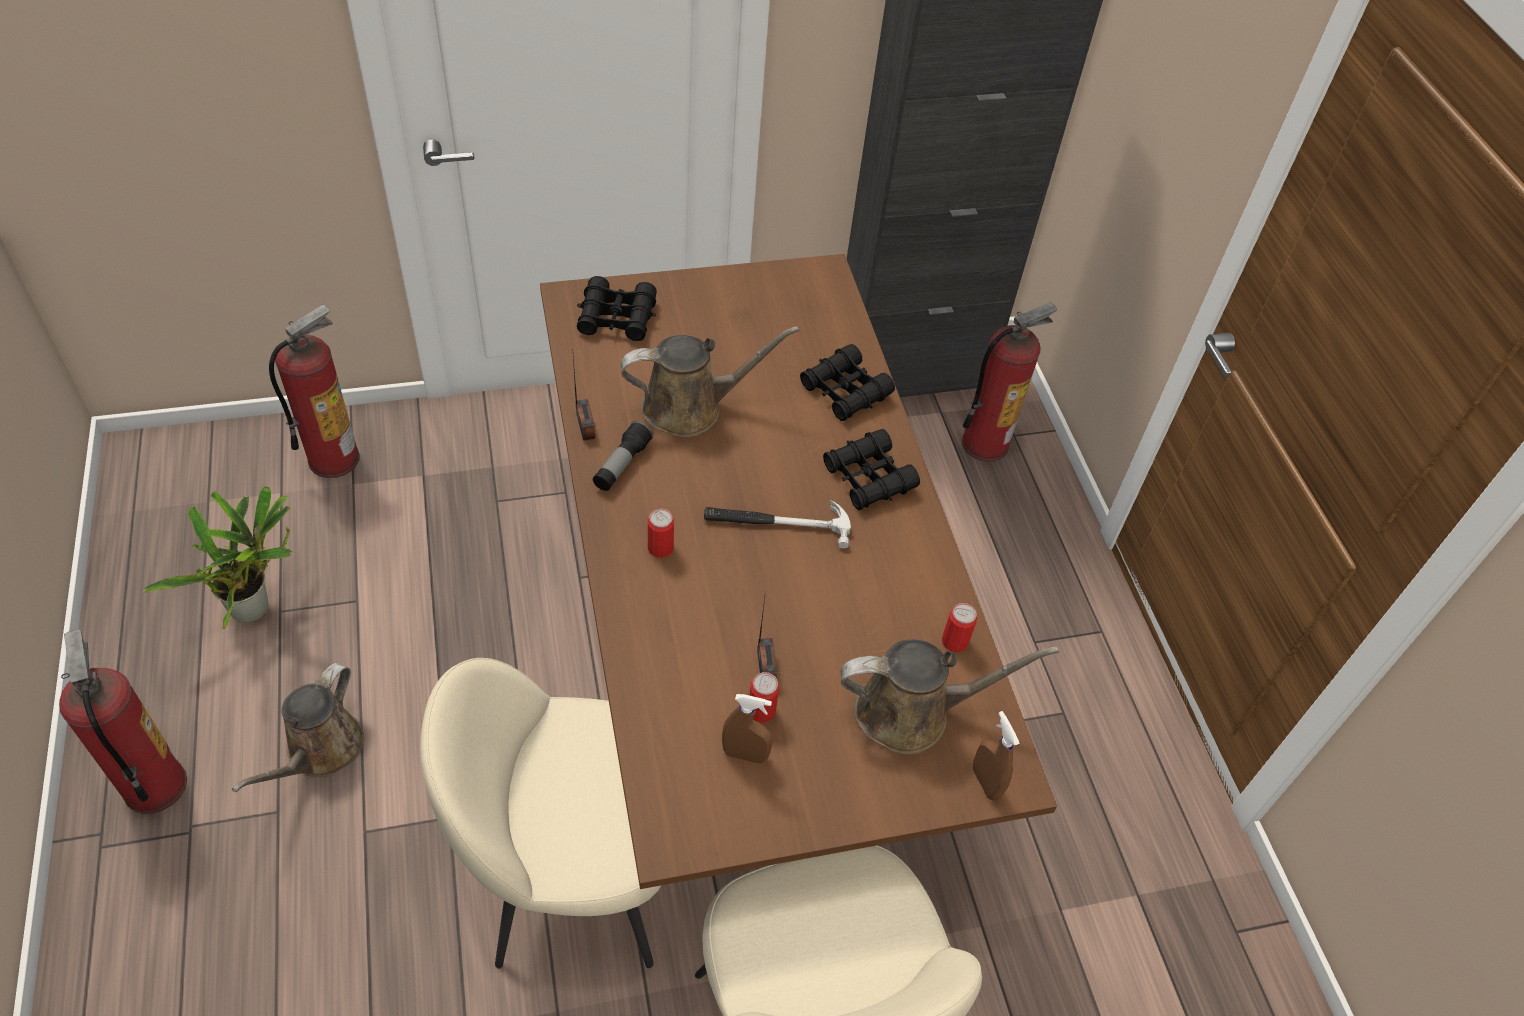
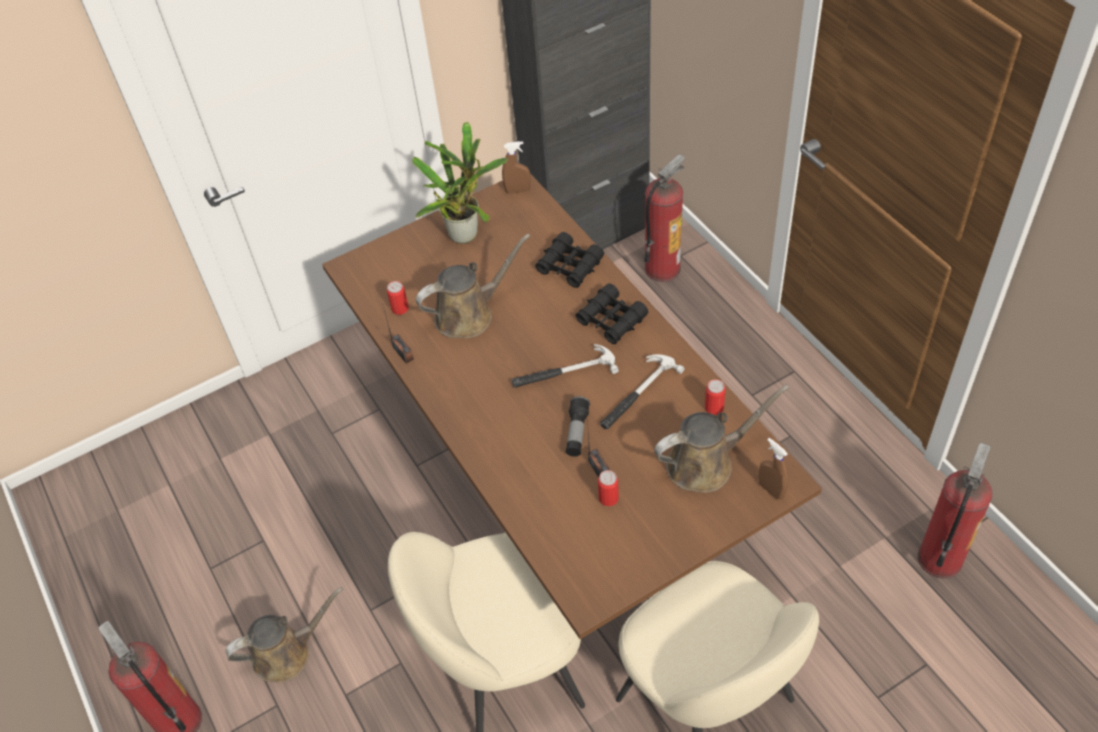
camera: 10 degrees left, 0 degrees up
(256, 606) = (191, 571): potted plant -> potted plant (466, 232)
(320, 751) = (287, 653): brown watering can -> brown watering can turned 120 degrees counterclockwise
(333, 458) = (196, 445): fire extinguisher -> fire extinguisher (939, 558)
(617, 317) = (389, 269): black binoculars -> none
(622, 465) = (440, 370): flashlight -> flashlight (577, 432)
(660, 548) = (493, 417): can -> can (400, 308)
(745, 754) = (610, 530): brown spray bottle -> brown spray bottle (517, 190)
(860, 586) = (637, 394): none -> hammer

